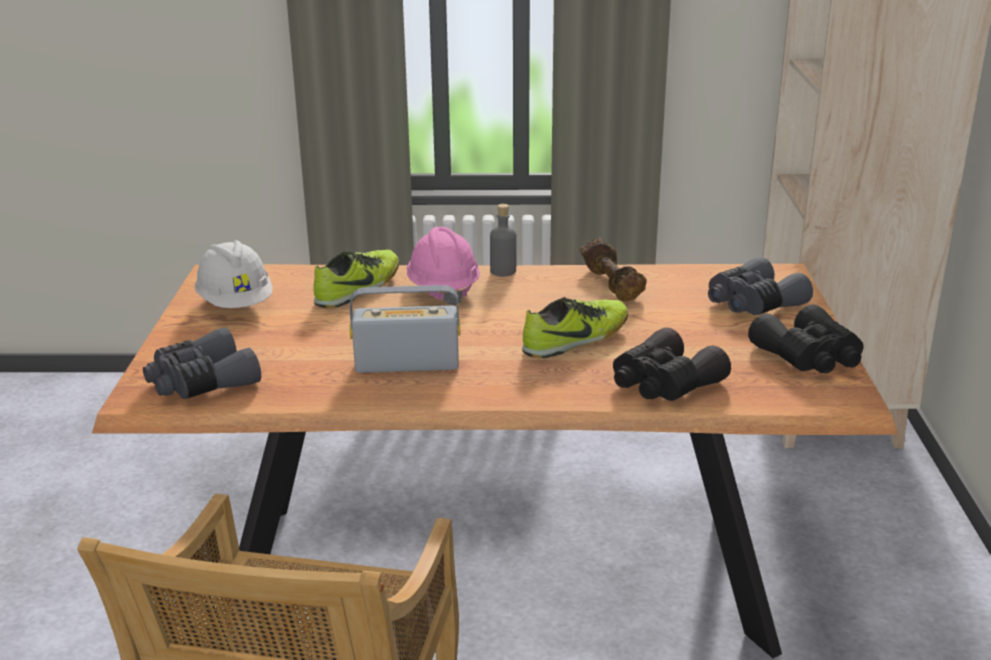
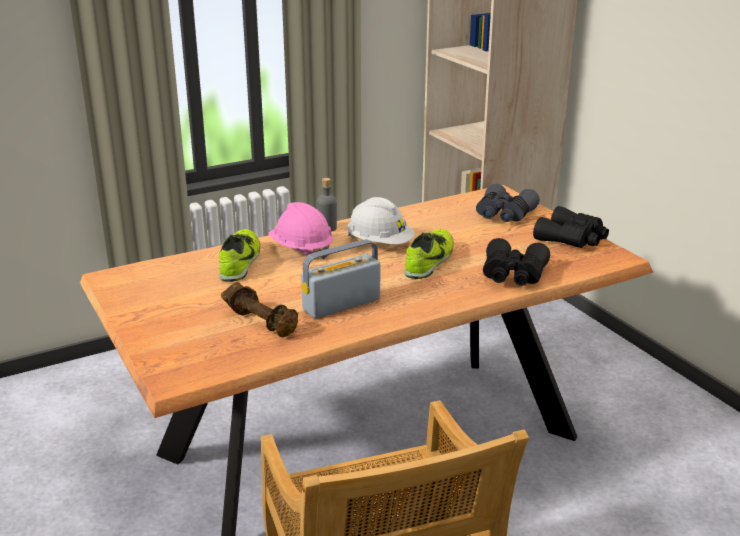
camera: 30 degrees left, 0 degrees up
(201, 382) = (208, 356): grey binoculars -> none
(236, 304) = (159, 295): white hard hat -> white hard hat (380, 244)
(612, 285) = (408, 221): brown dumbbell -> brown dumbbell (262, 322)

